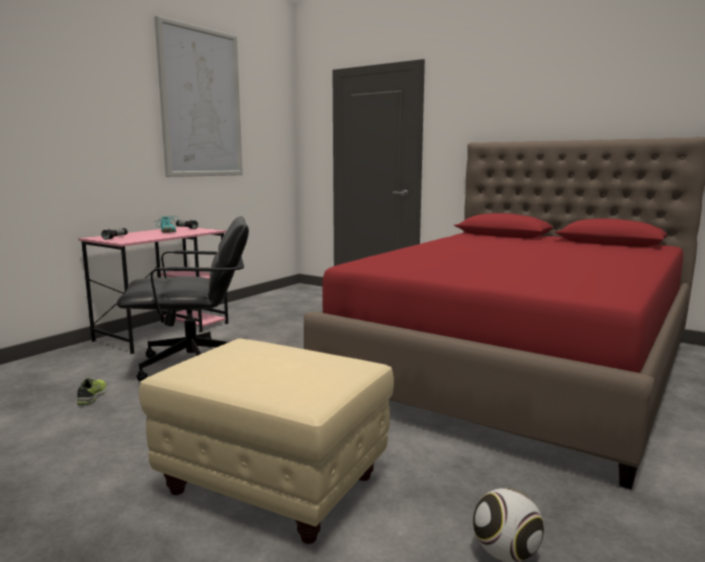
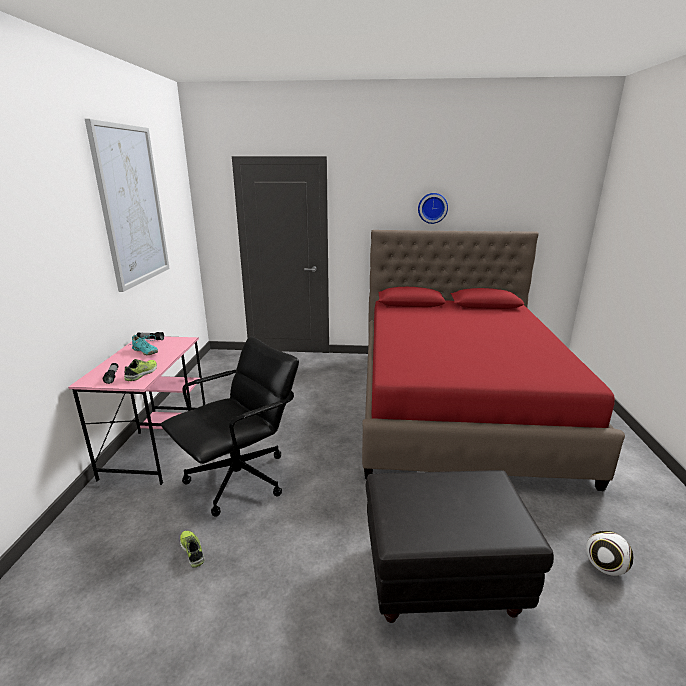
camera: 30 degrees left, 10 degrees up
(138, 238) = (142, 373): none -> shoe
(272, 485) = (442, 579): beige ottoman -> black ottoman
(549, 112) = (432, 208): none -> wall clock

